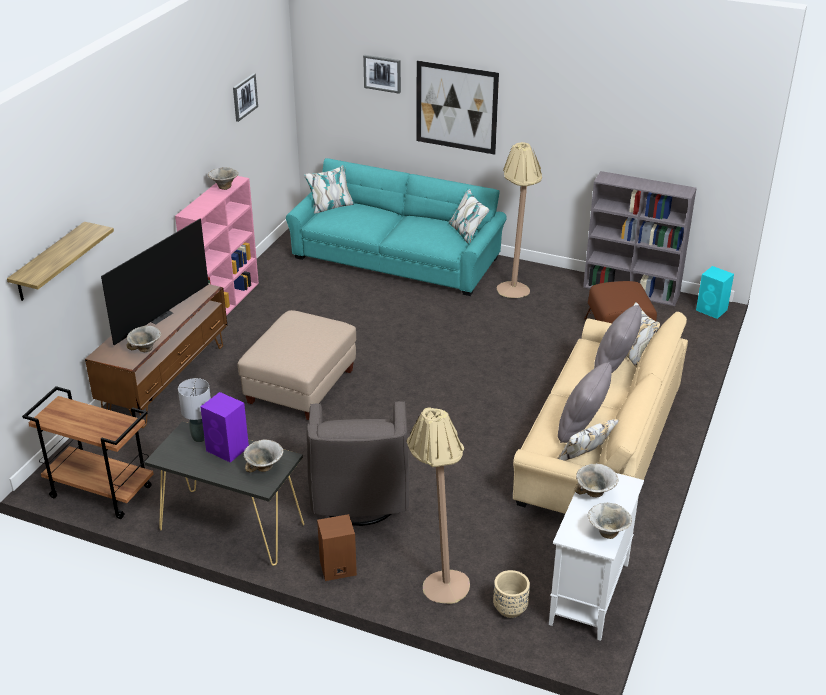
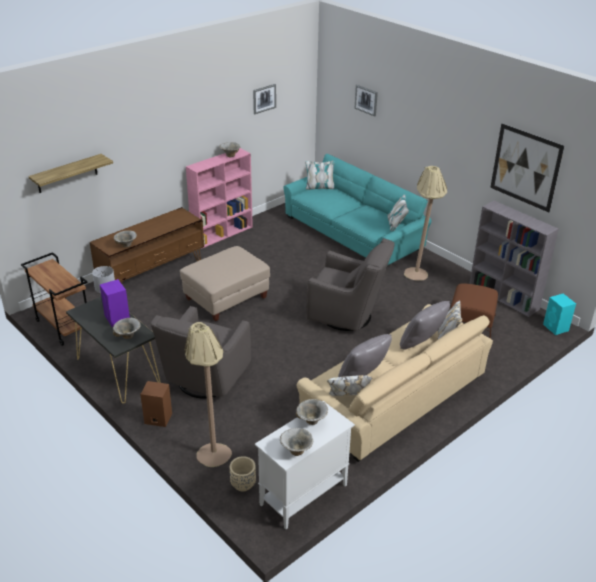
camera: 25 degrees right, 0 degrees up
(158, 316) = (150, 227): television -> none
(456, 107) = (408, 133): picture -> picture (525, 167)
(473, 365) = (348, 316): none -> grey armchair

